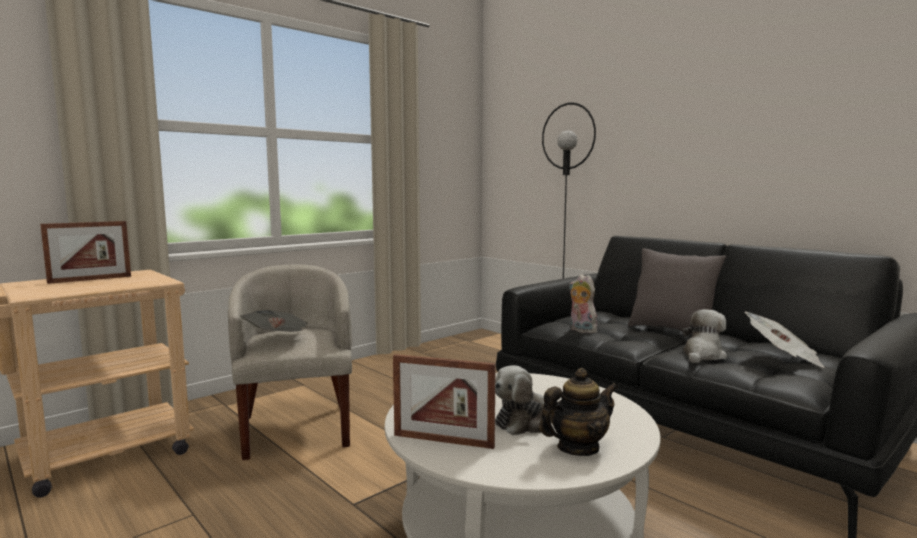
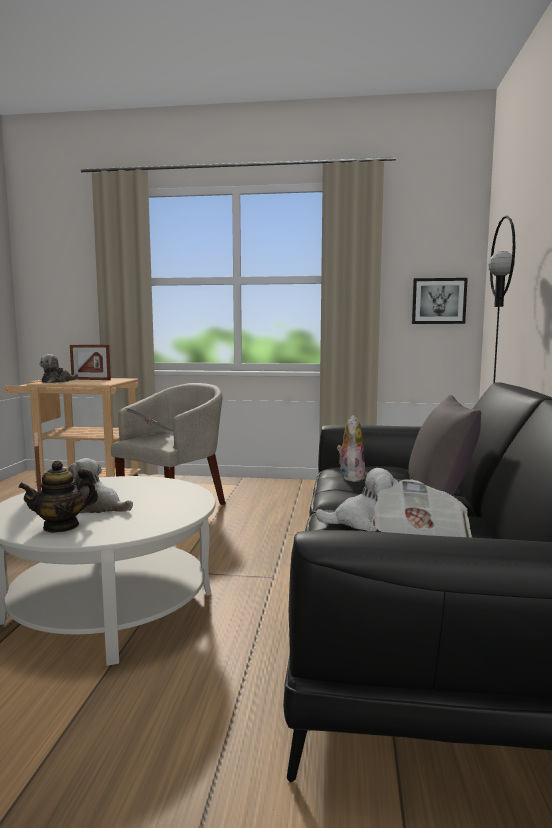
camera: 50 degrees right, 0 degrees up
(53, 290) = (57, 381): none -> plush toy
(454, 166) = (438, 301): none -> picture
(577, 448) = (61, 526): teapot -> teapot turned 120 degrees clockwise

